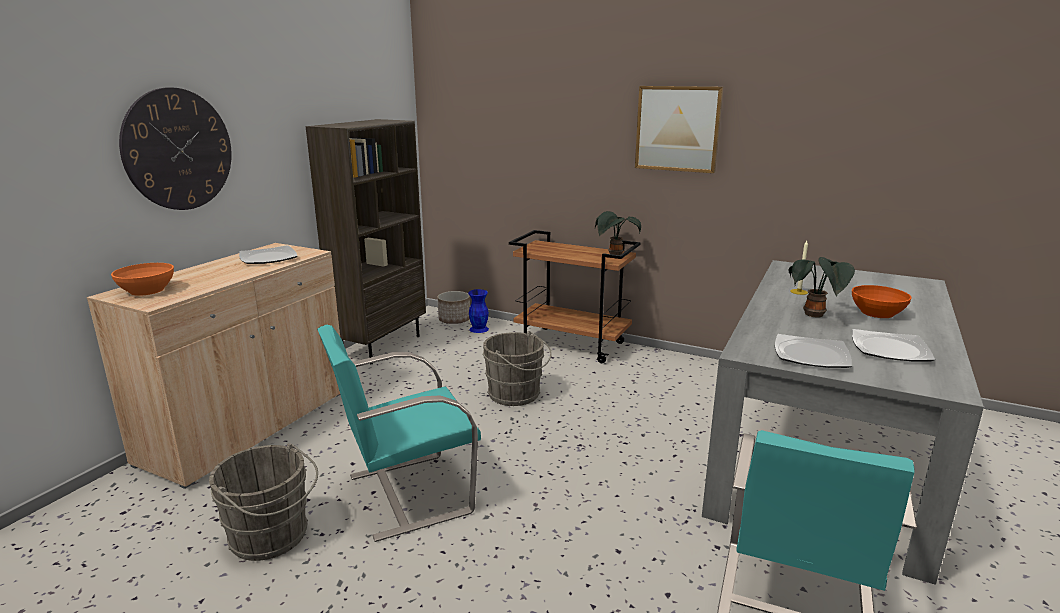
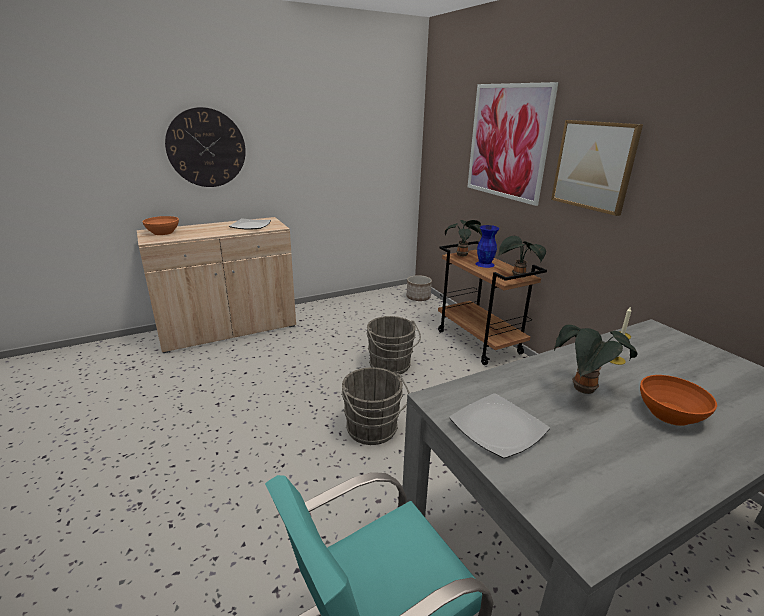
camera: 35 degrees right, 5 degrees up
(272, 537) = (160, 399): grey bucket -> grey bucket (373, 430)
(381, 345) = (352, 302): brown bookcase -> none
(406, 494) = (246, 405): turquoise chair -> none
(479, 329) = (426, 309): blue vase -> blue vase (485, 264)
(533, 247) = (462, 255): none -> potted plant
(562, 113) = (507, 142): none -> picture
(891, 349) = (603, 461): plate -> none

